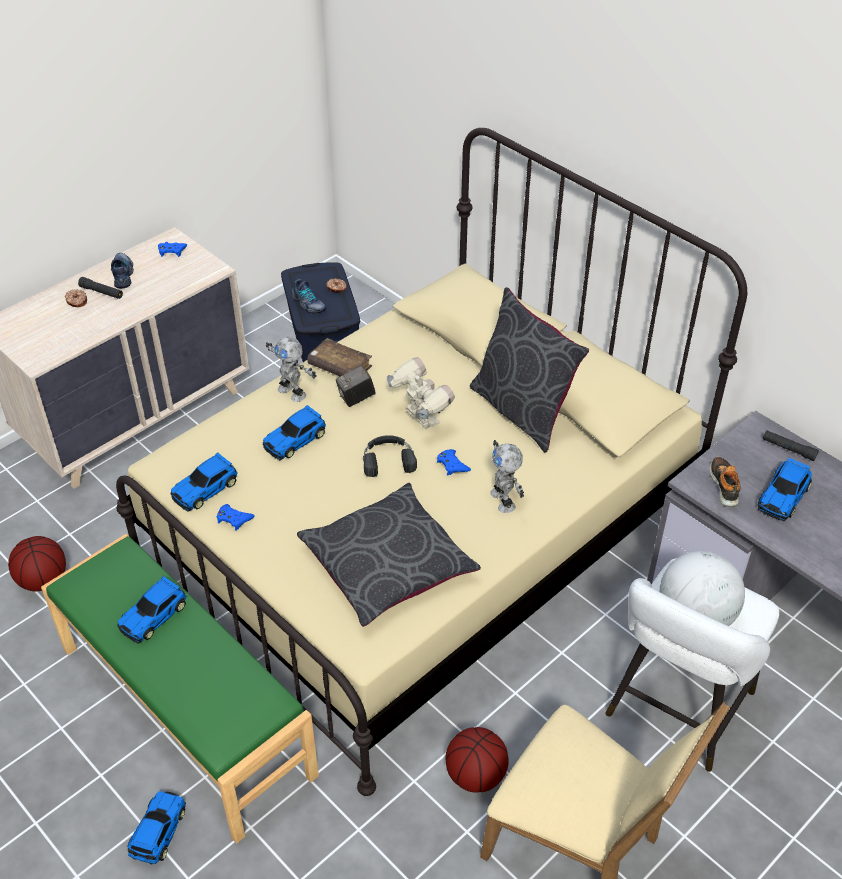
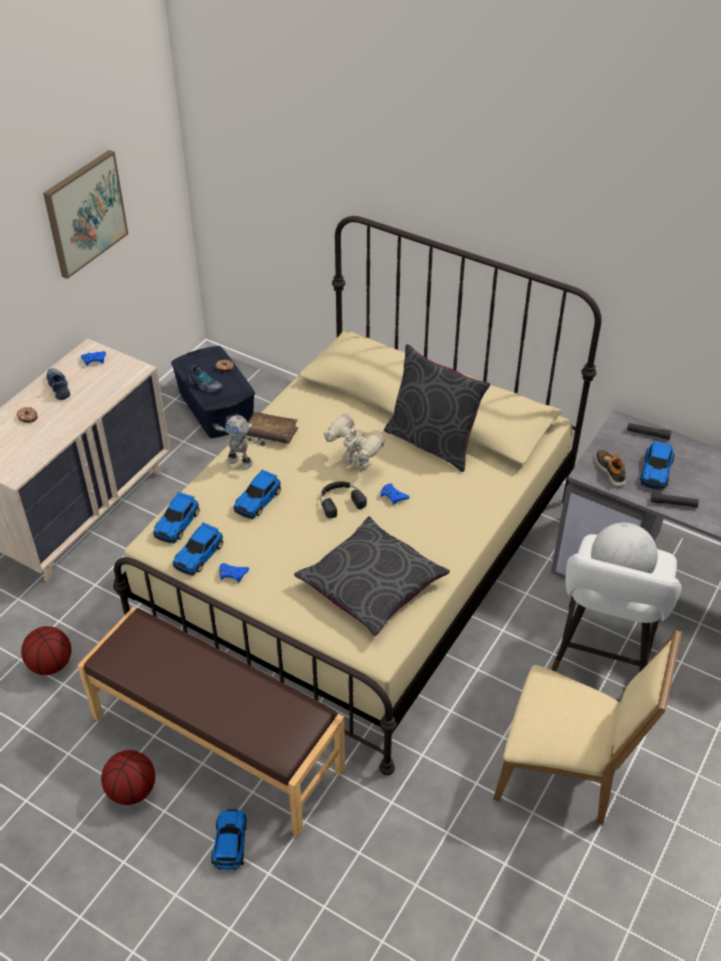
camera: 15 degrees left, 0 degrees up
(101, 292) = (46, 406): black flashlight -> black flashlight (673, 503)
(154, 615) = (187, 666): toy car -> toy car (178, 523)
(183, 83) = (85, 213): none -> picture
(187, 709) = (218, 742): green bench -> brown bench
(356, 398) = (295, 457): camera -> none
(476, 775) = (469, 739): basketball -> basketball (132, 790)
(504, 500) = (444, 516): toy robot -> none

